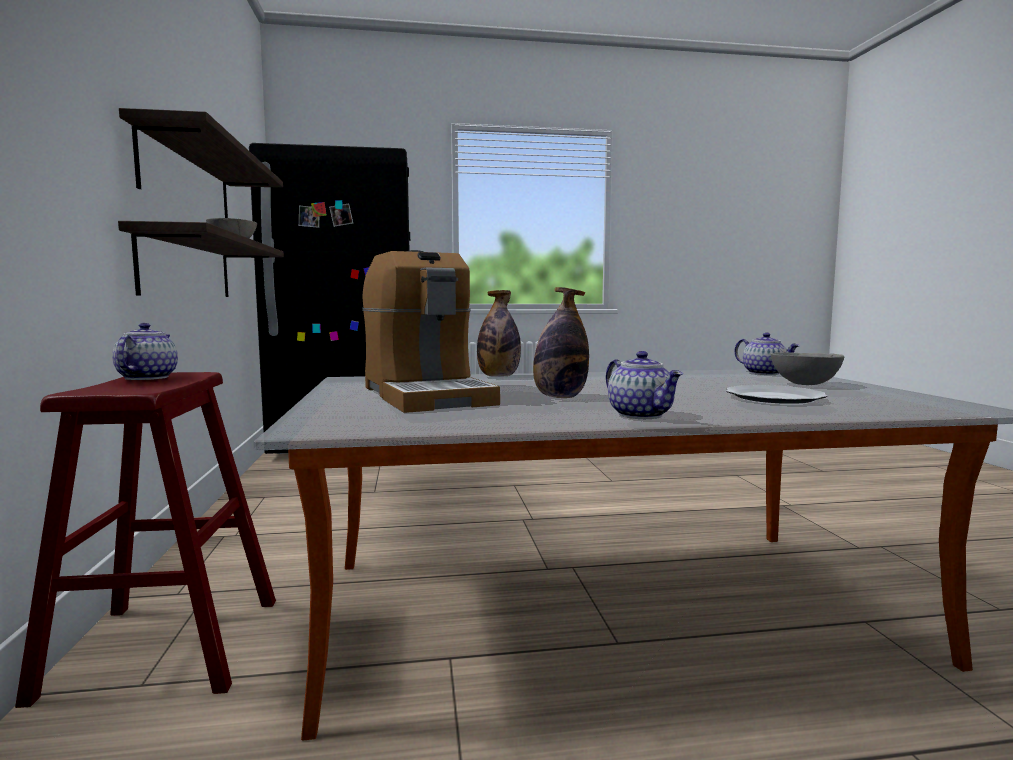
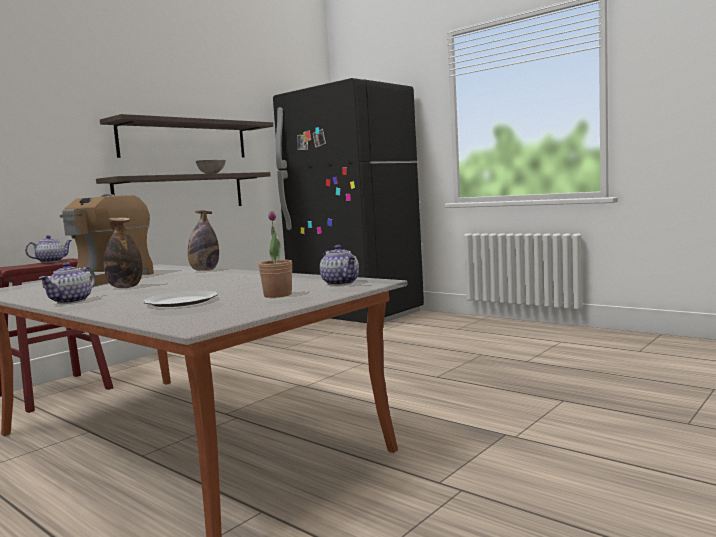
camera: 50 degrees right, 0 degrees up
(765, 373) = (341, 283): teapot -> teapot turned 45 degrees counterclockwise
(803, 384) = (278, 295): grey bowl -> potted plant

